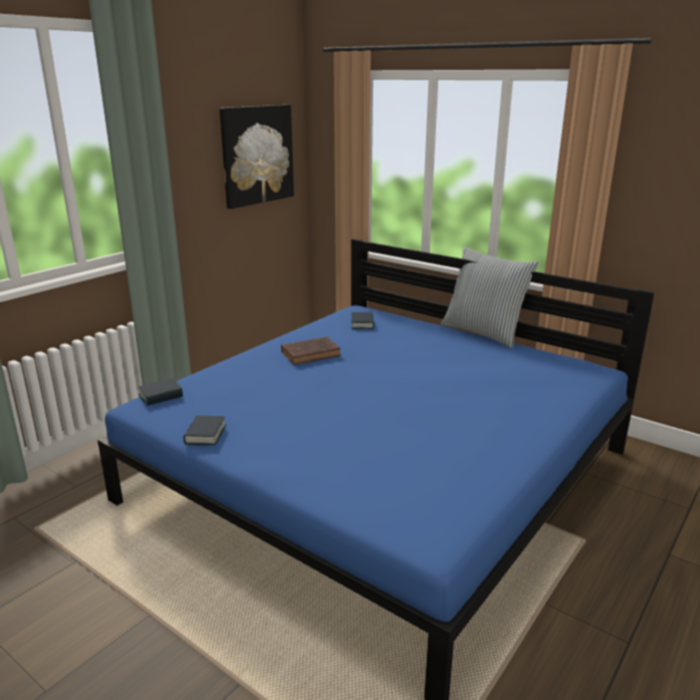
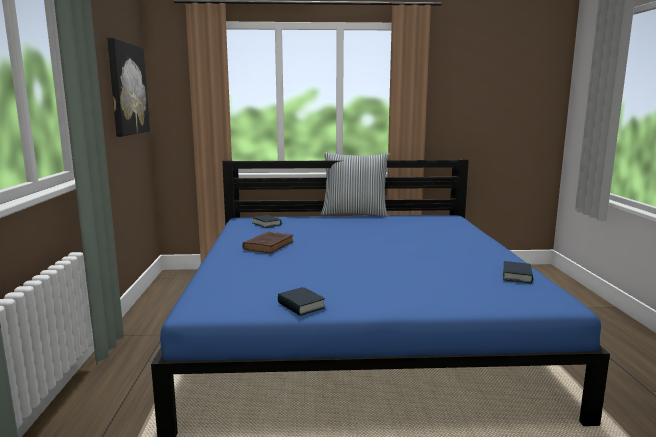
camera: 40 degrees left, 10 degrees down
(161, 396) = (202, 297): book -> book (517, 276)

